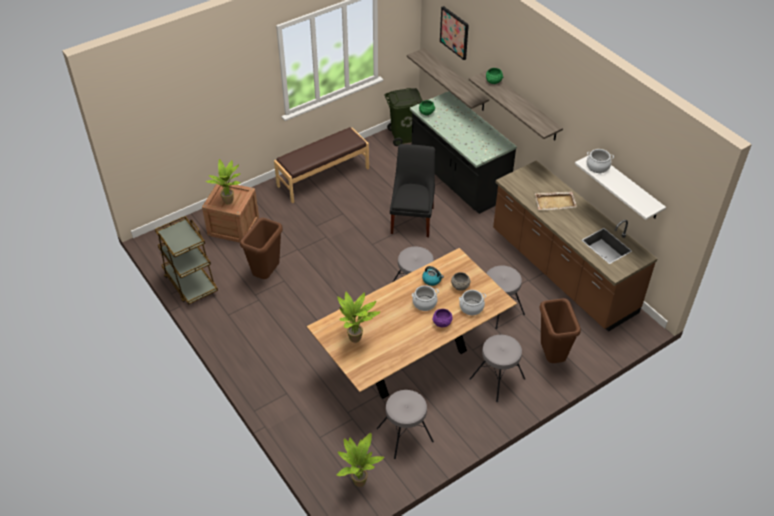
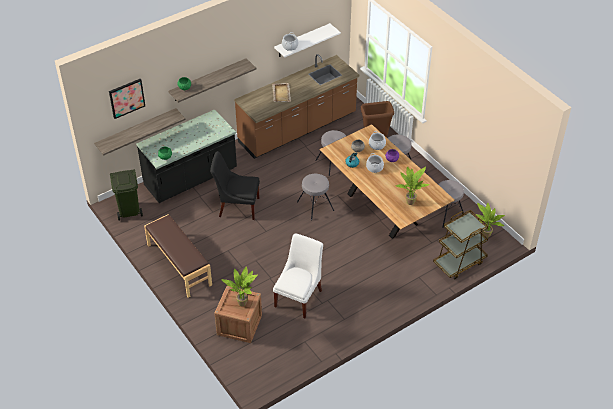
camera: 90 degrees left, 0 degrees up
(190, 283) = (309, 349): brown cart -> brown cart (459, 262)
(267, 274) = (299, 297): brown trash can -> white chair

